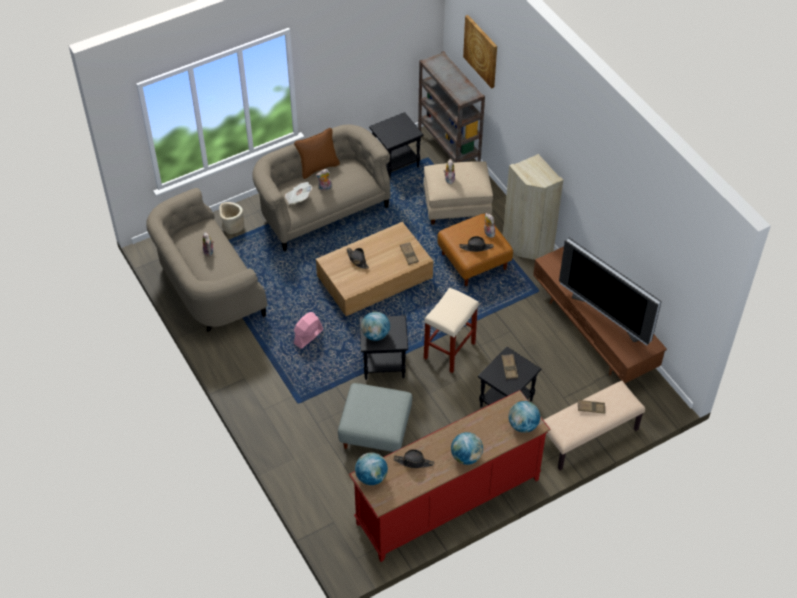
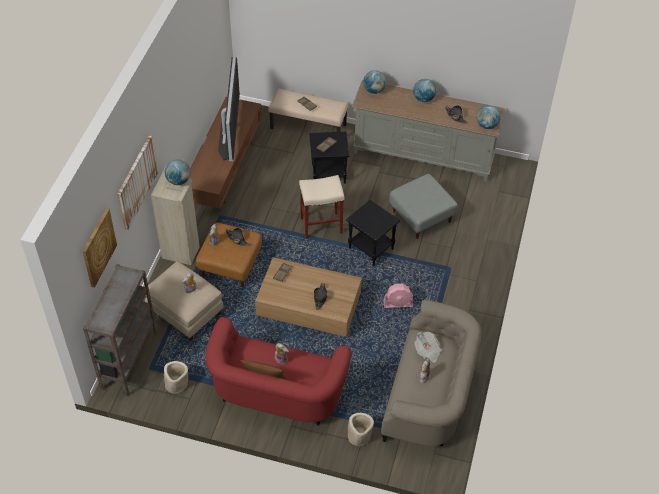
camera: 135 degrees left, 0 degrees up
(298, 198) = (310, 367): newspaper -> newspaper (427, 351)
(322, 209) = (278, 393): beige sofa -> red sofa
(375, 335) = (379, 221): globe -> globe (179, 181)
(396, 163) = (177, 384): black side table -> beige planter
(447, 500) = (423, 155): red cabinet -> grey cabinet
(532, 112) = (137, 182): none -> picture

